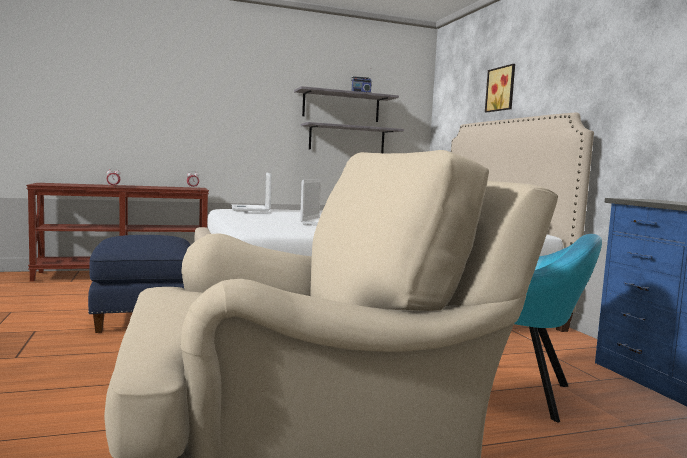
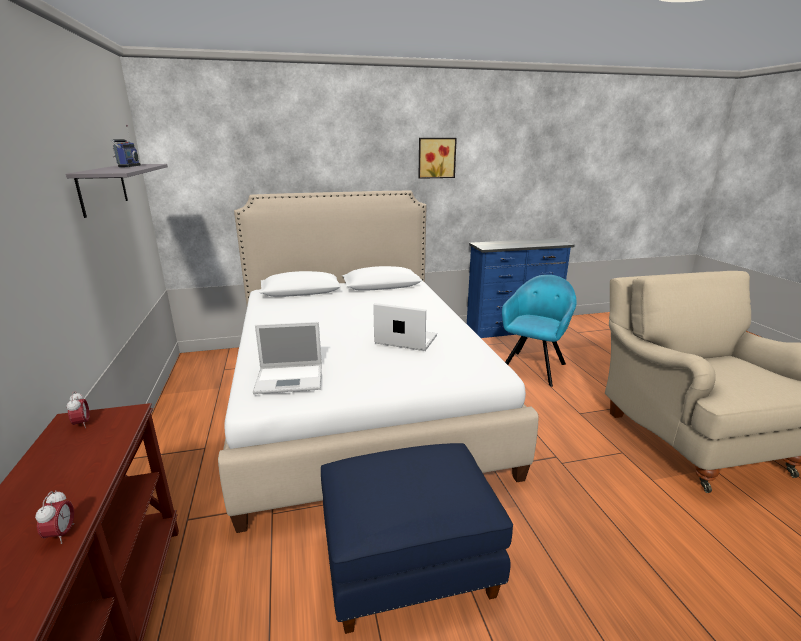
camera: 85 degrees left, 15 degrees up
(347, 139) = (118, 236): grey shelf -> none
(502, 89) = (298, 160): picture -> picture (436, 158)

